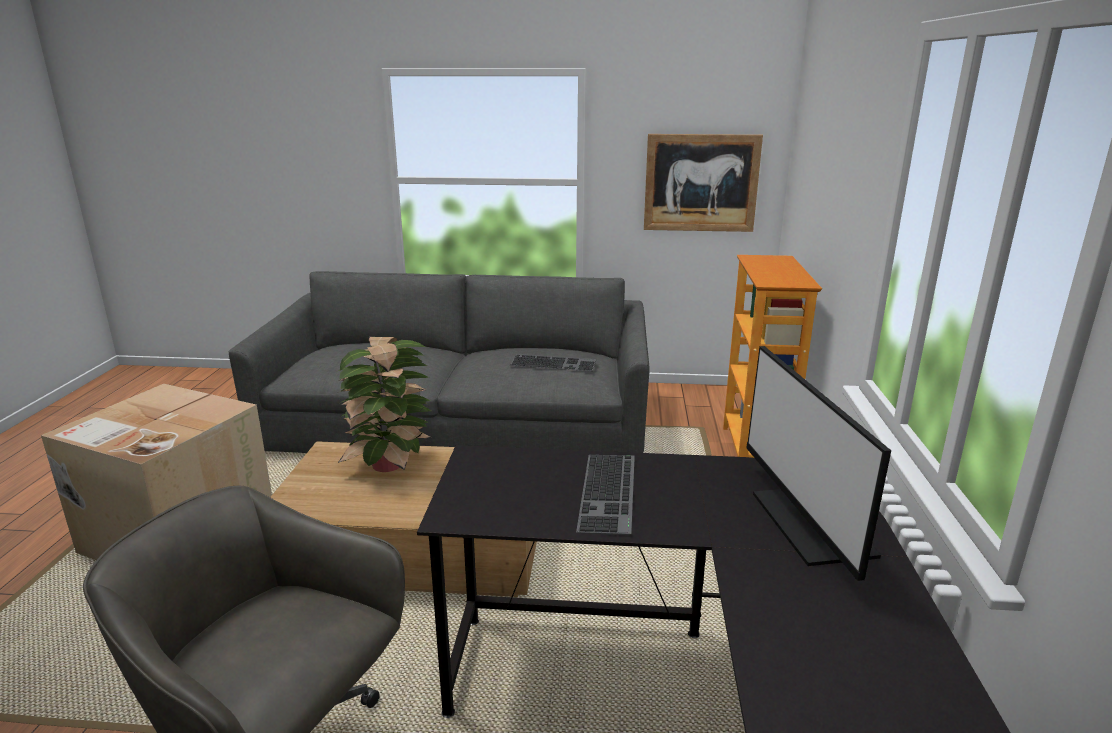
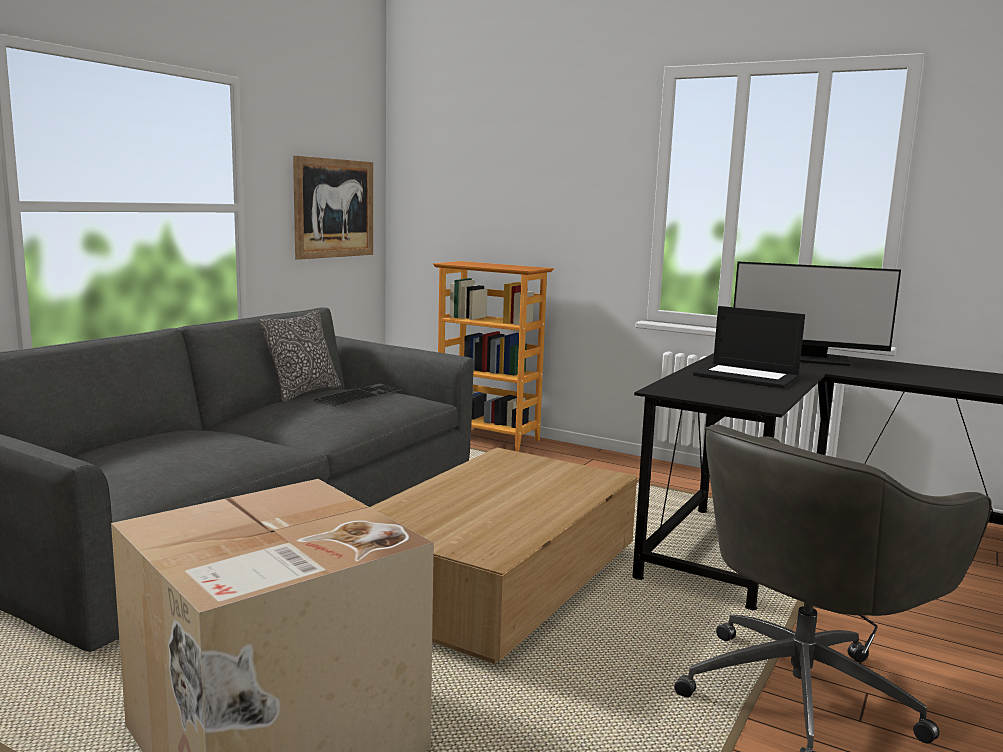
camera: 65 degrees left, 10 degrees down
(388, 466) = (452, 500): potted plant -> none
(547, 347) = (303, 392): none -> pillow
(610, 493) = (747, 376): keyboard -> laptop

